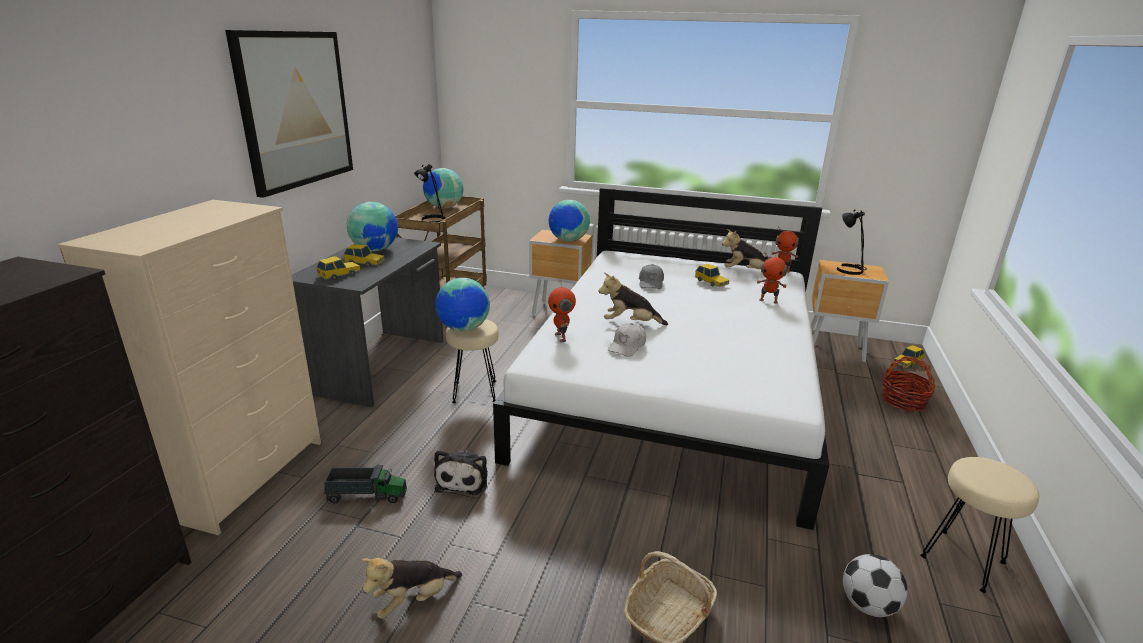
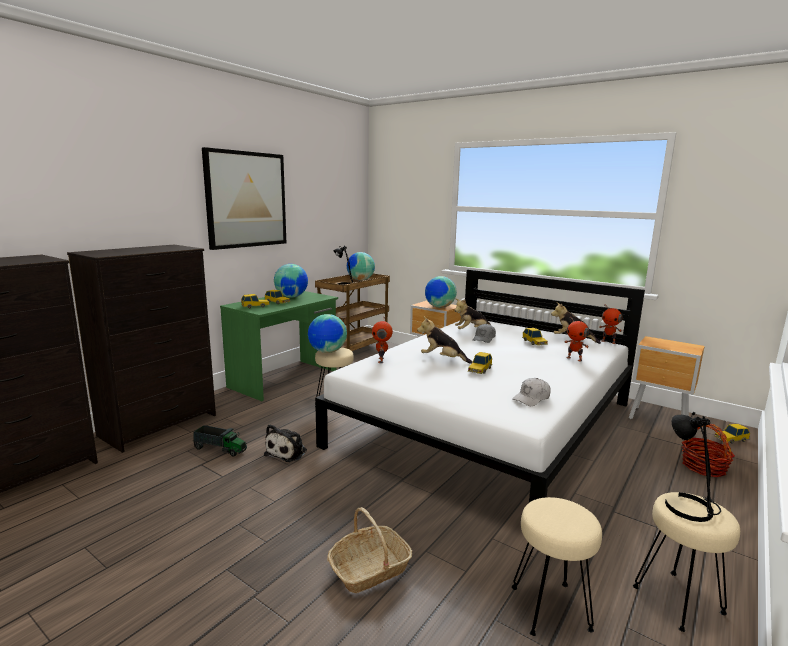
camera: 20 degrees right, 10 degrees down
(245, 476) = (160, 425): beige dresser -> black dresser
(381, 365) = (285, 379): grey desk -> green desk
(413, 600) = (202, 513): plush toy -> plush toy (471, 331)
(627, 346) = (426, 371): white cap -> white cap (531, 398)
(684, 333) = (479, 369): none -> toy car
(850, 269) = (668, 344): black table lamp -> black table lamp (689, 507)
(868, 606) = (550, 609): football -> beige stool

